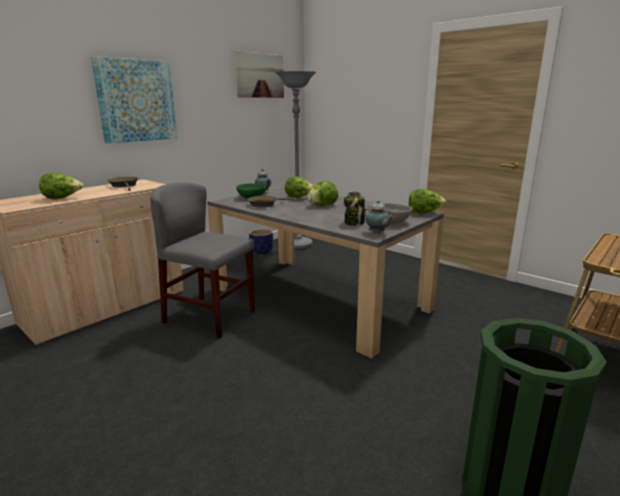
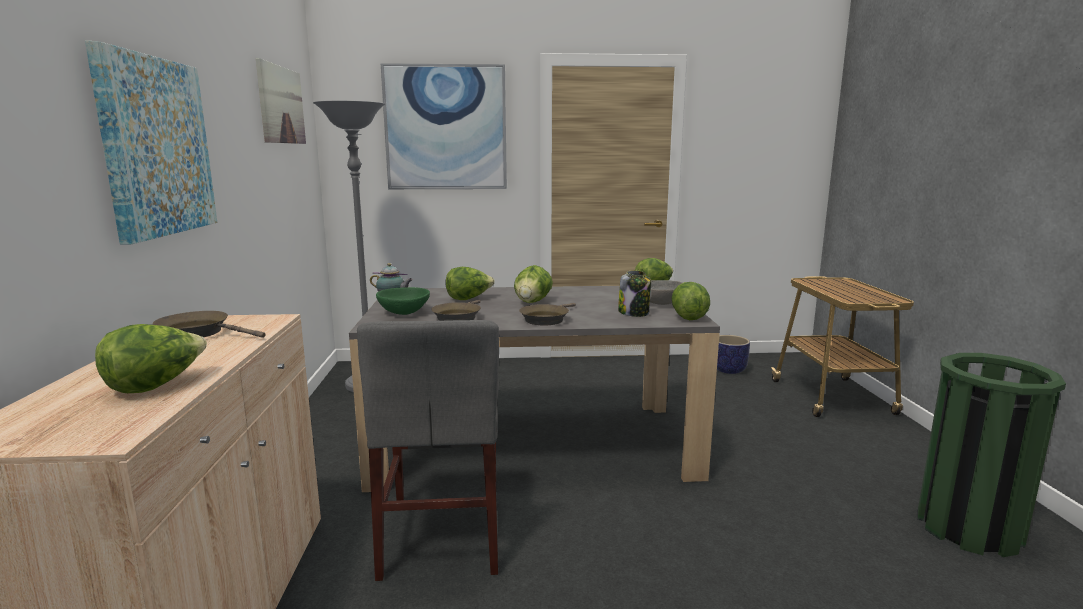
camera: 45 degrees left, 5 degrees down
(209, 316) = (442, 534): grey chair -> grey chair turned 75 degrees counterclockwise
(262, 252) = (333, 413): planter -> planter (729, 370)
(297, 214) = (546, 319): none -> brown frying pan
(368, 85) = (446, 128): none -> picture
(377, 233) = (688, 317): teapot -> lettuce

